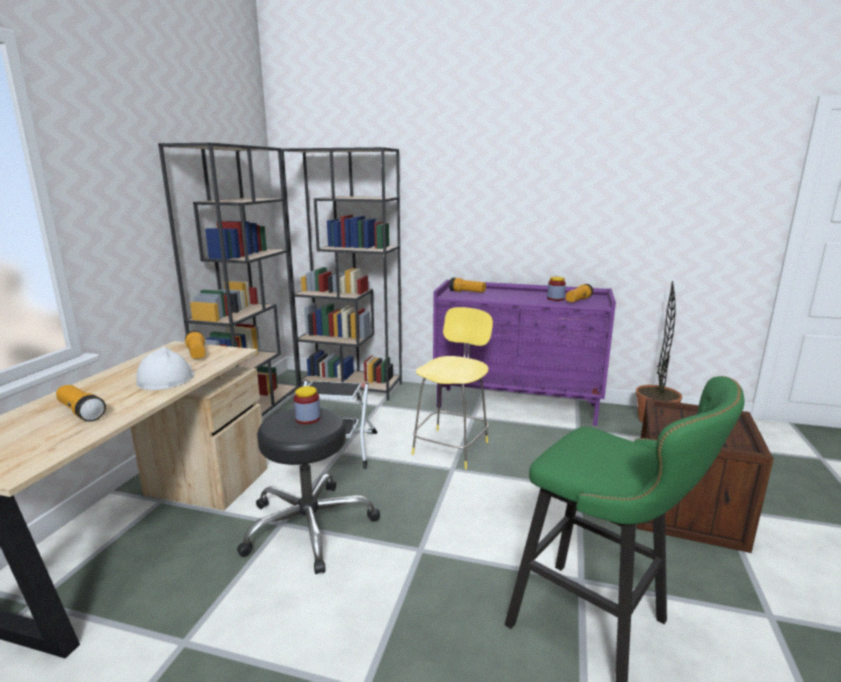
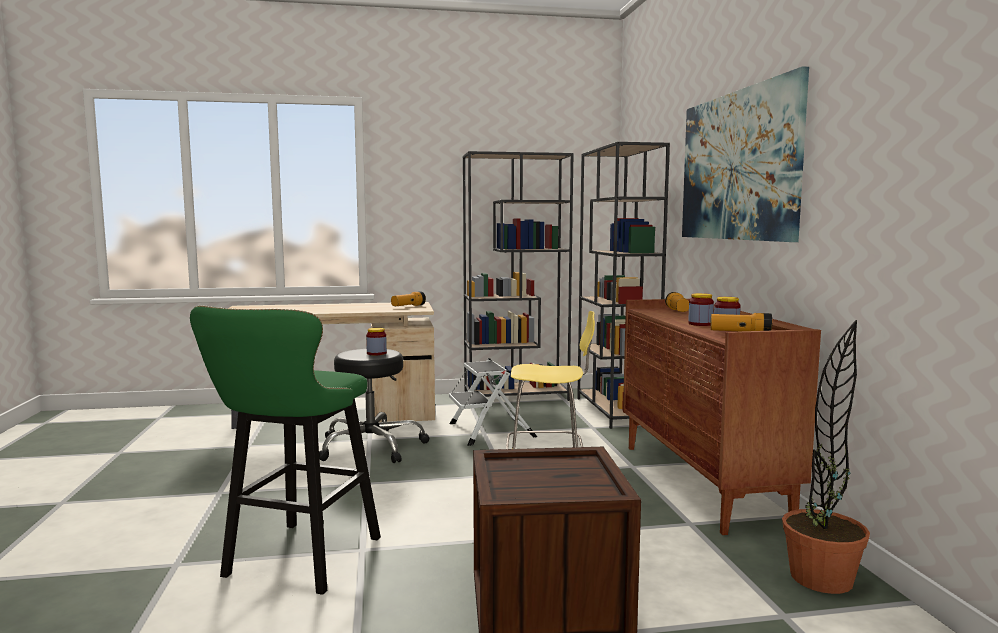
camera: 65 degrees right, 10 degrees down
(81, 412) = (299, 309): flashlight -> none
(165, 379) = (357, 309): white hard hat -> none
(504, 179) = (737, 166): none -> picture
(517, 406) = (700, 483): purple cabinet -> brown cabinet
(531, 299) = (700, 324): none -> jar

